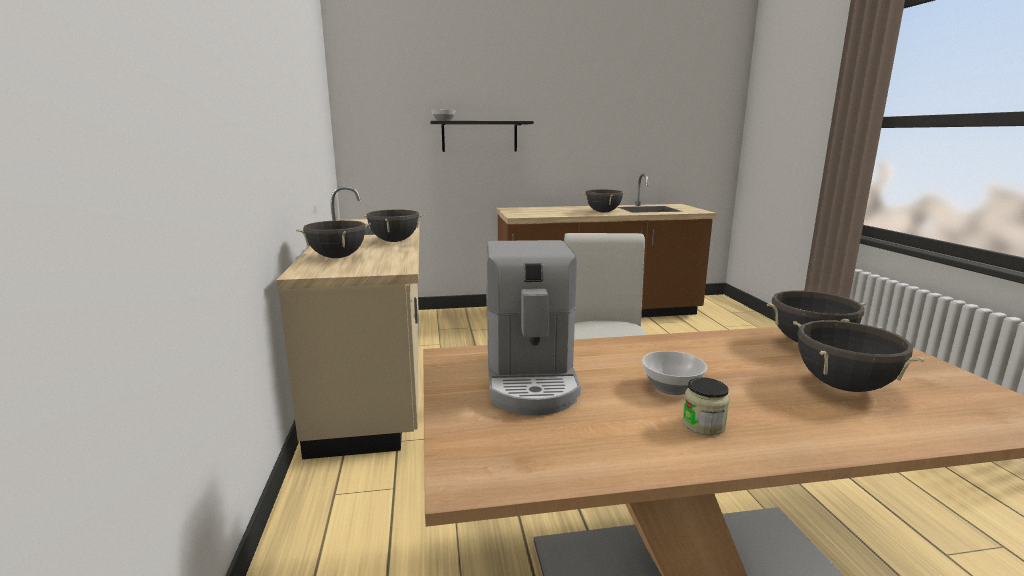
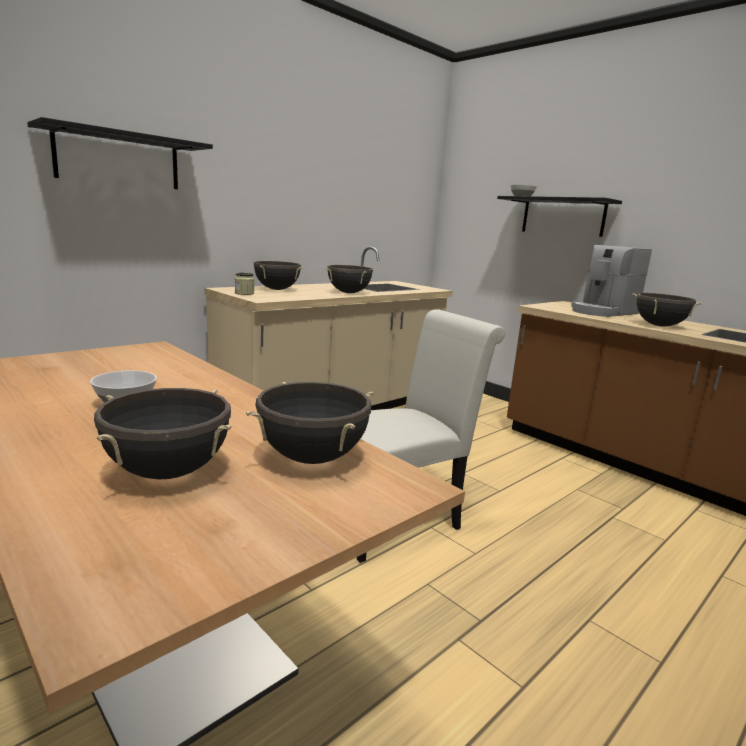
camera: 55 degrees right, 0 degrees up
(200, 107) = (118, 160): none -> black shelf
(530, 379) = (120, 366): coffee machine -> coffee machine (603, 312)
(703, 425) = (45, 415): jar -> jar (244, 293)

